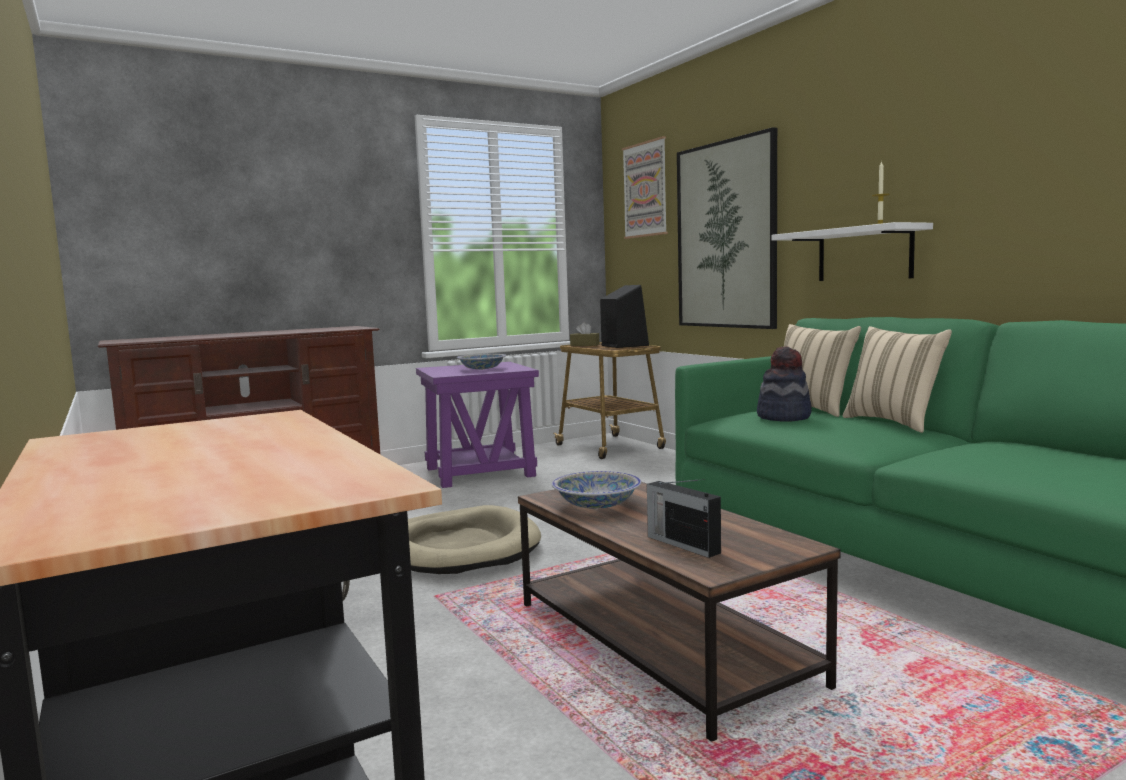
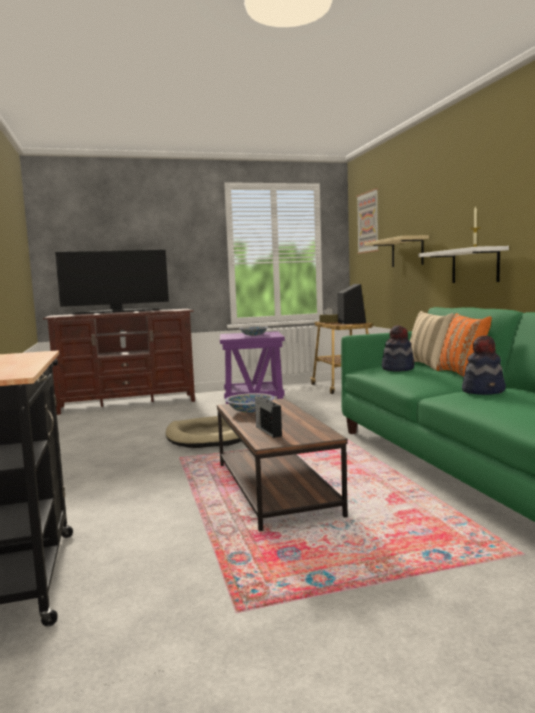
camera: 15 degrees right, 0 degrees up
(235, 333) = (117, 312): none -> television
(726, 235) = (407, 252): picture -> beige shelf
(894, 423) = (462, 374): beige pillow -> orange pillow
(986, 449) = (484, 391): none -> hat

